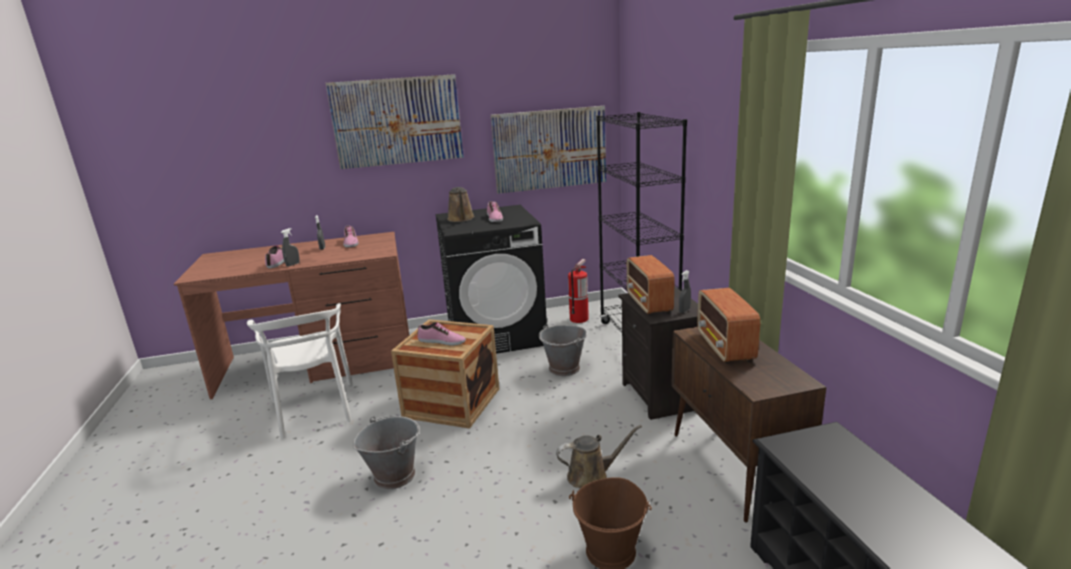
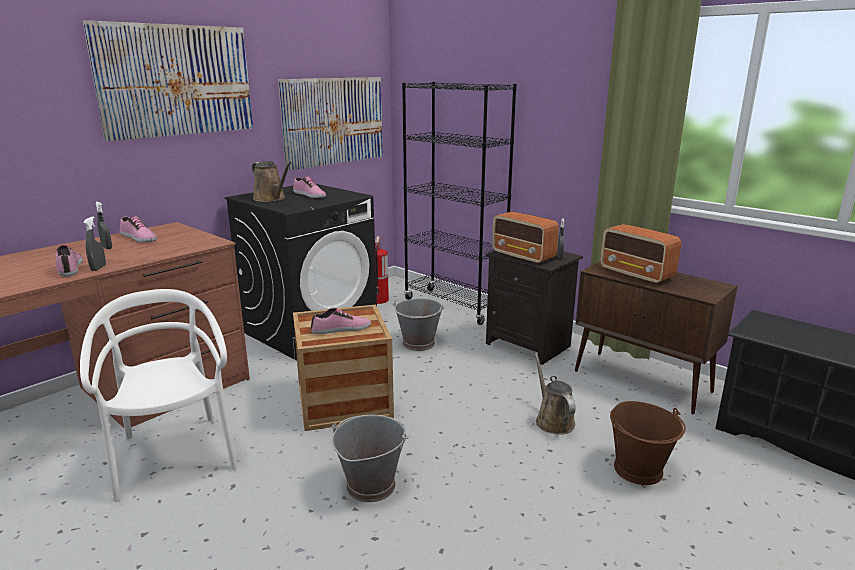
camera: 35 degrees left, 0 degrees up
(314, 409) = (174, 456): white chair -> white chair turned 150 degrees counterclockwise
(591, 476) = (553, 420): brown watering can -> brown watering can turned 60 degrees counterclockwise

